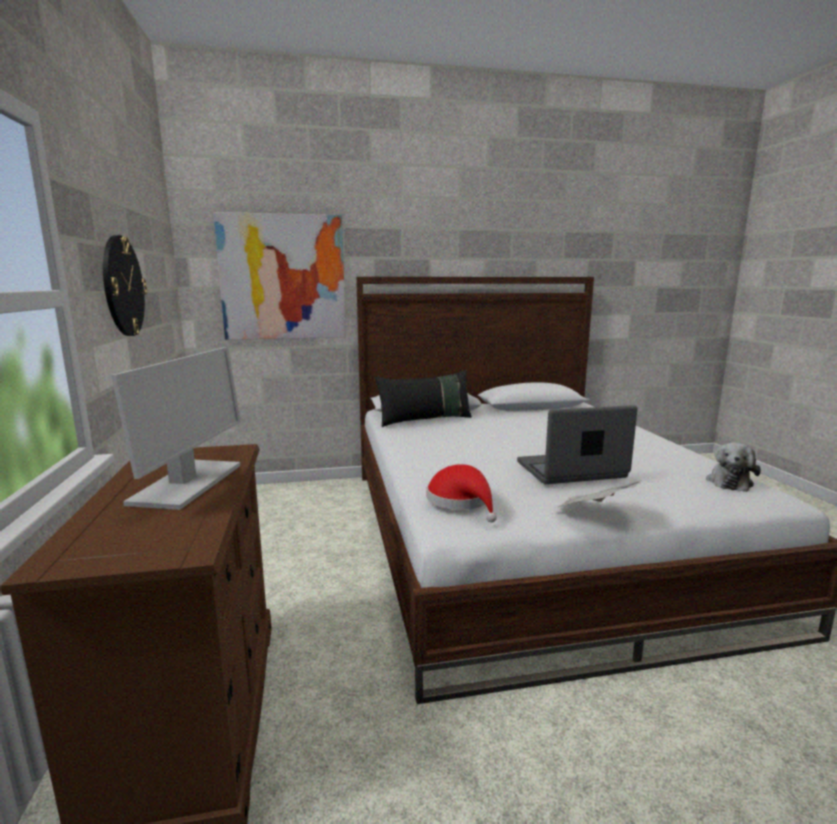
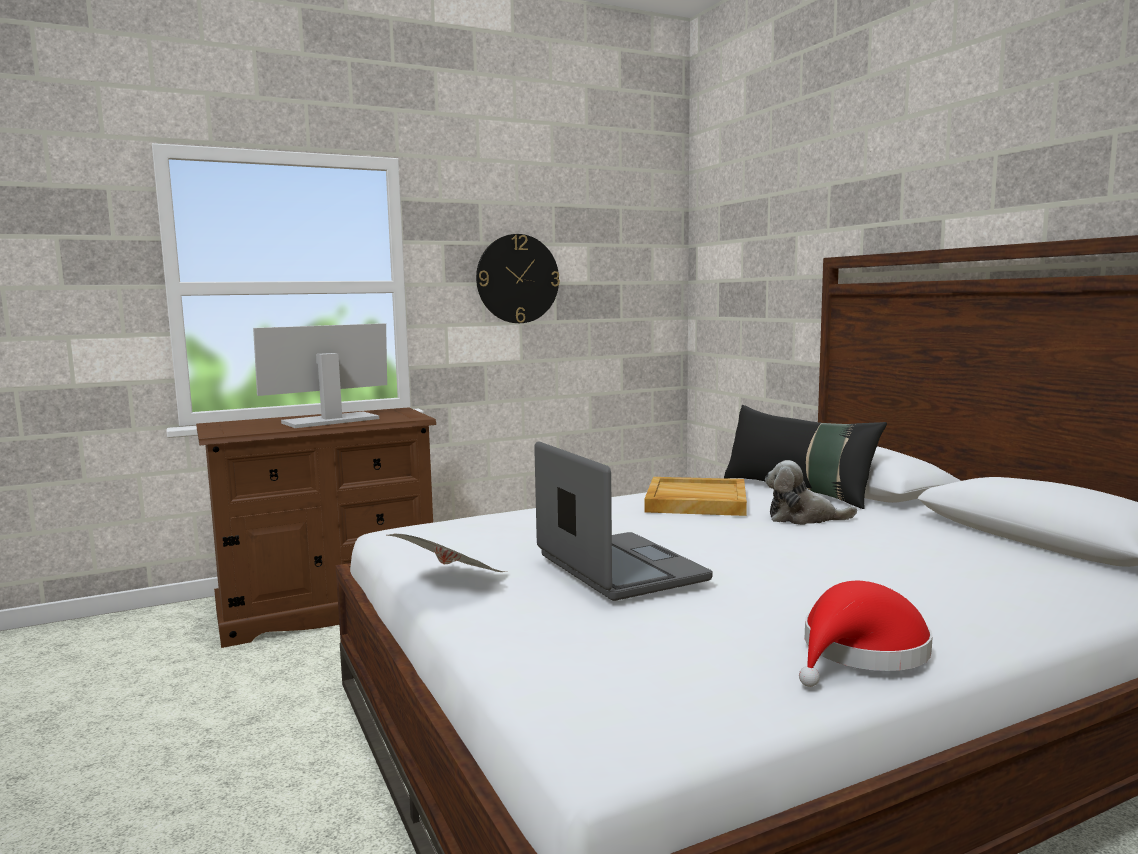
camera: 75 degrees right, 5 degrees down
(188, 484) = (331, 421): monitor -> monitor turned 150 degrees clockwise
(283, 277) = (763, 264): picture -> none
(432, 440) = (695, 501): none -> beige tray
(461, 501) = (461, 525): red hat -> red hat (860, 652)
(729, 481) = (681, 696): plush toy -> plush toy (803, 518)

